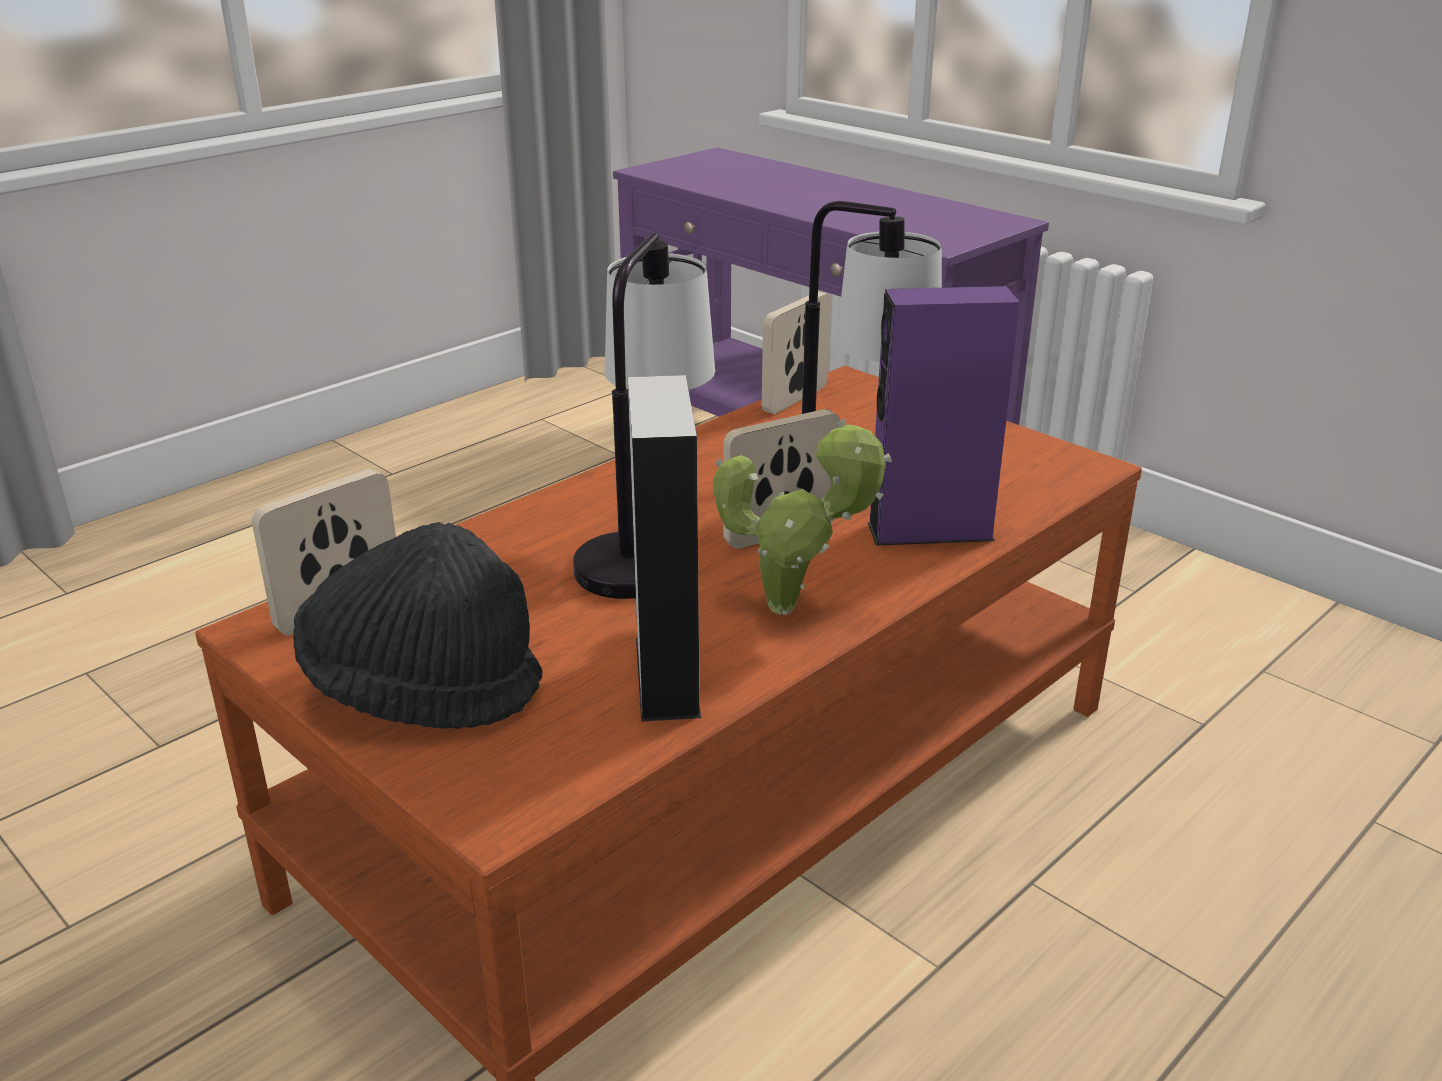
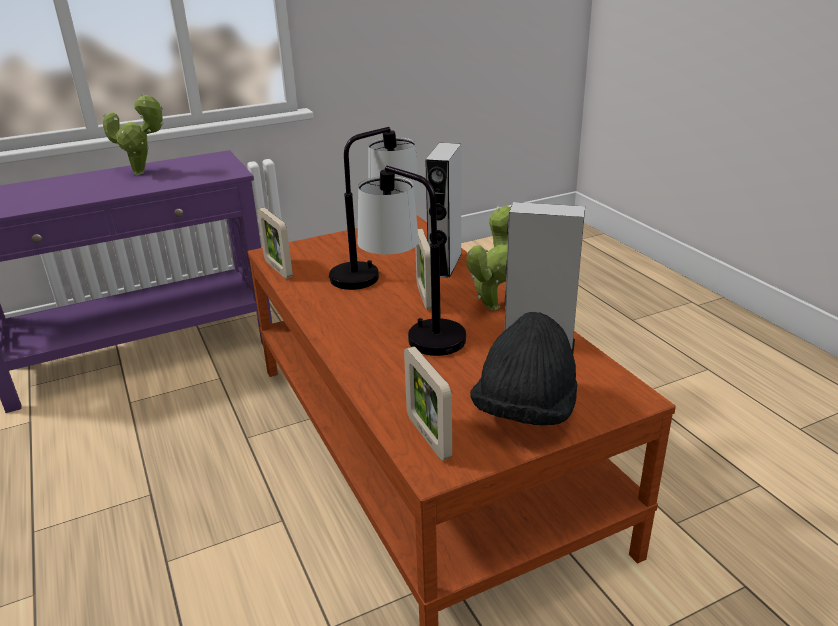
camera: 70 degrees left, 0 degrees up
(881, 202) = (143, 173): none -> potted plant
(930, 531) = (445, 264): purple speaker -> grey speaker

